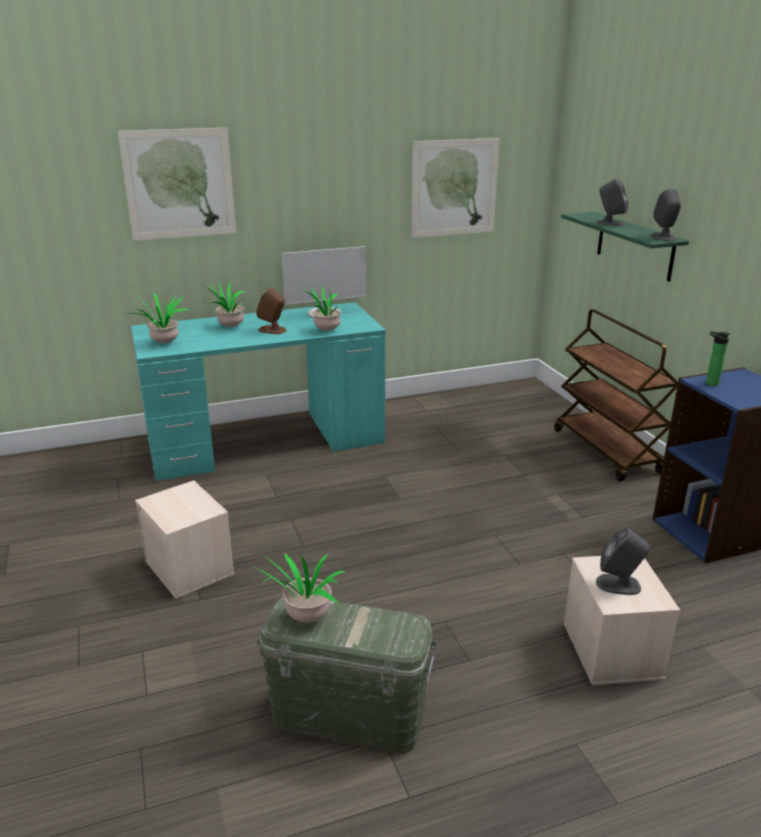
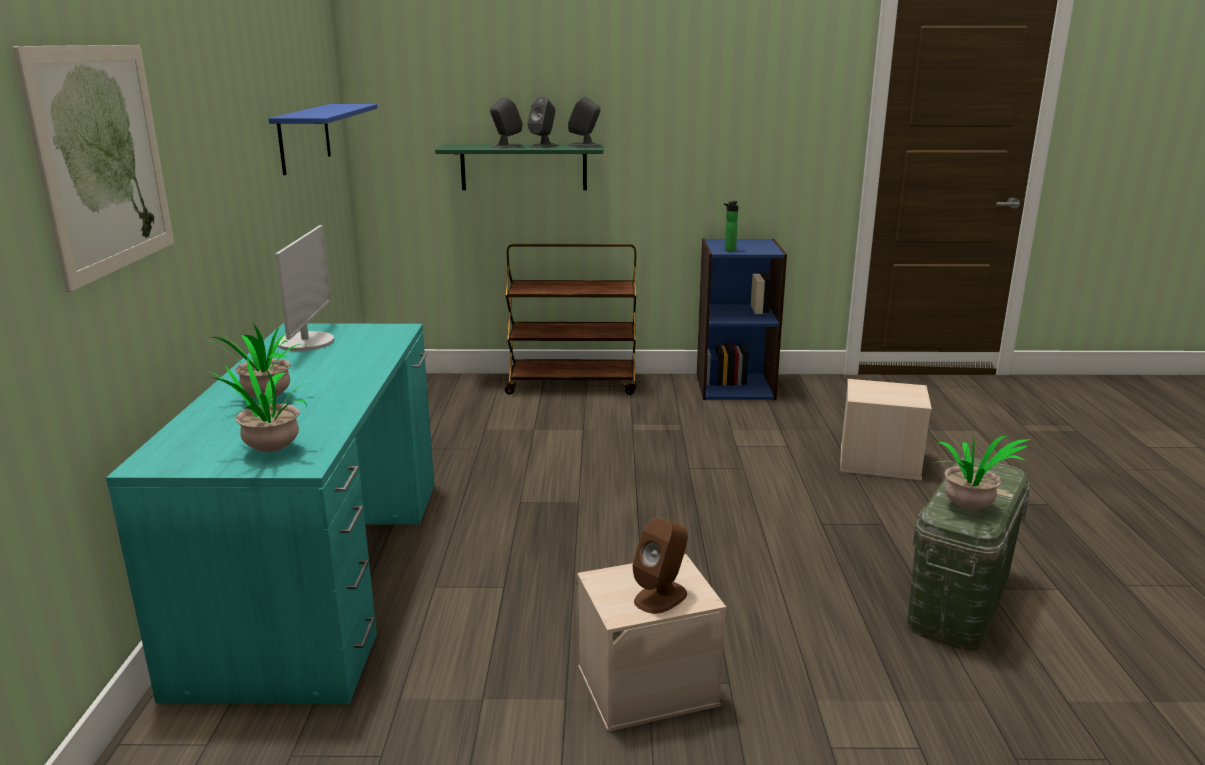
camera: 70 degrees left, 5 degrees down
(272, 330) = (329, 375): brown speaker -> brown speaker (661, 597)
(325, 331) = (380, 349): potted plant -> none
(454, 188) = (304, 137): picture -> blue shelf
(619, 584) = (891, 394): grey speaker -> grey speaker (543, 146)

